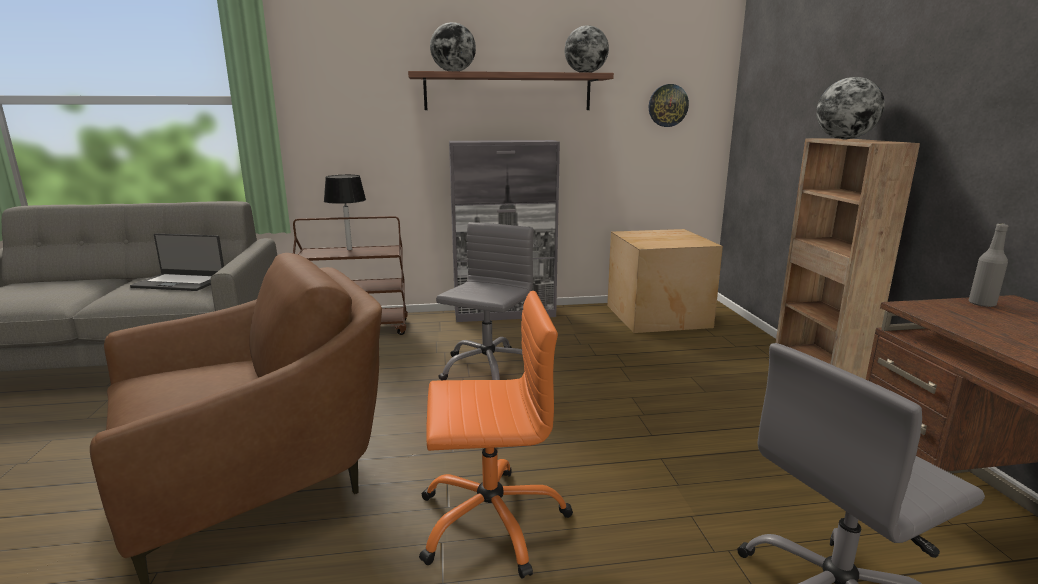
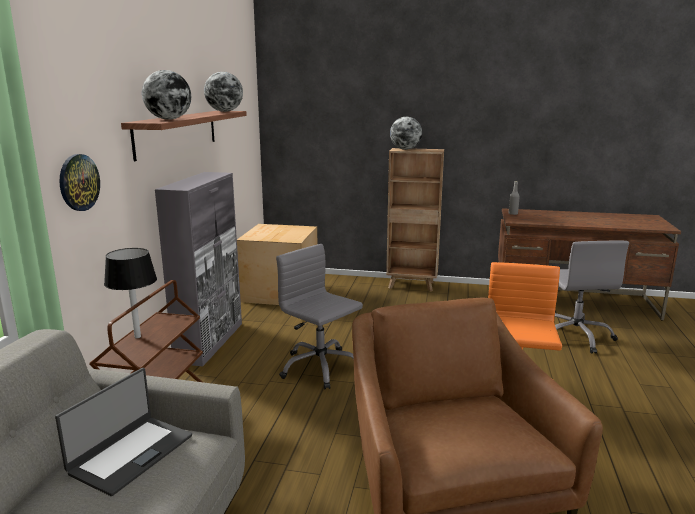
camera: 70 degrees left, 0 degrees up
(668, 105) = (240, 131): wall clock -> wall clock (78, 182)

